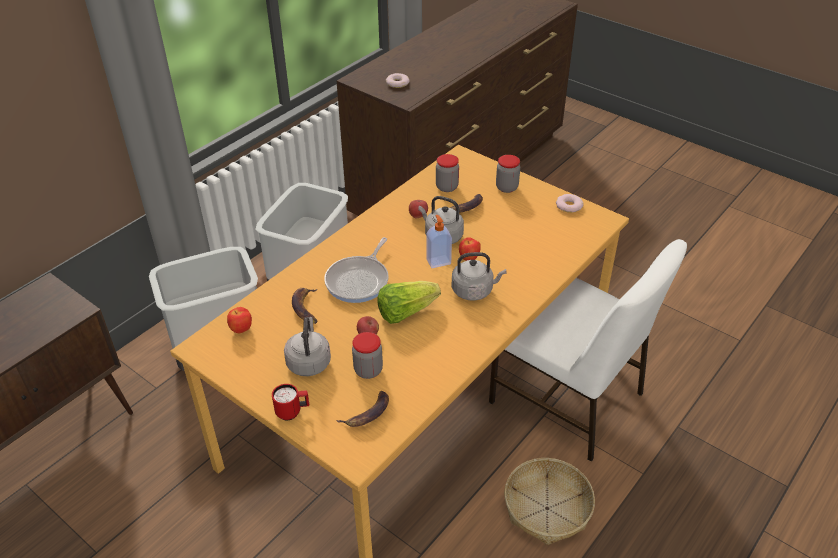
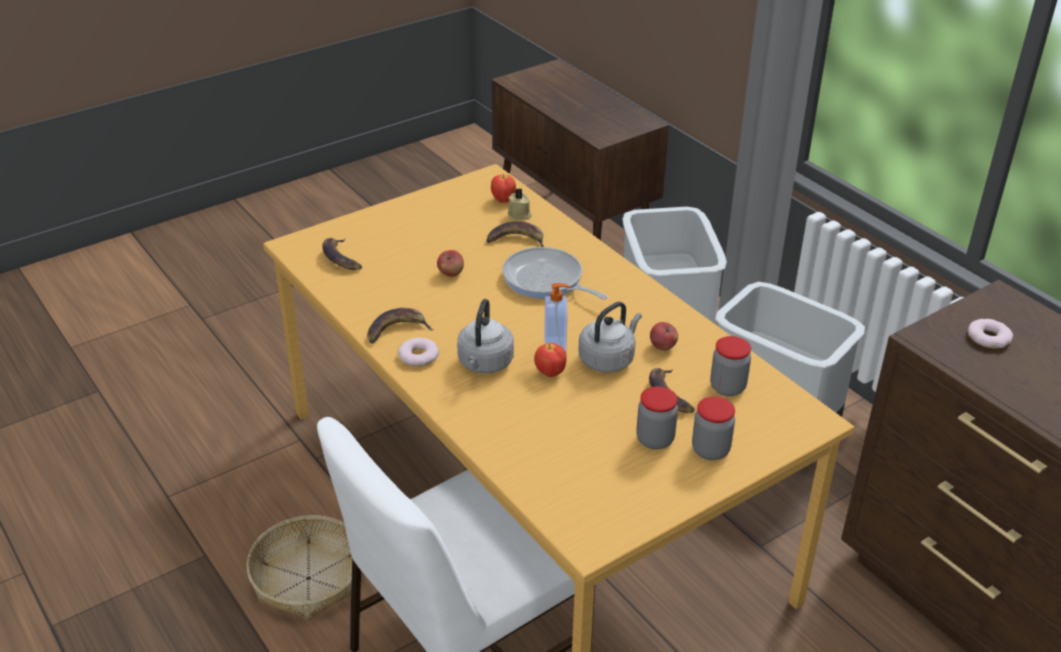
camera: 105 degrees right, 5 degrees down
(265, 314) = (519, 215): none -> beige candle
(292, 412) = (373, 218): red mug -> none
(309, 361) = (433, 233): grey kettle -> none
(368, 370) = (398, 266): jar -> jar (655, 440)
(405, 312) = (474, 304): lettuce -> none
(456, 346) = (397, 330): none -> banana
(569, 206) = (639, 509): donut -> donut (418, 356)

